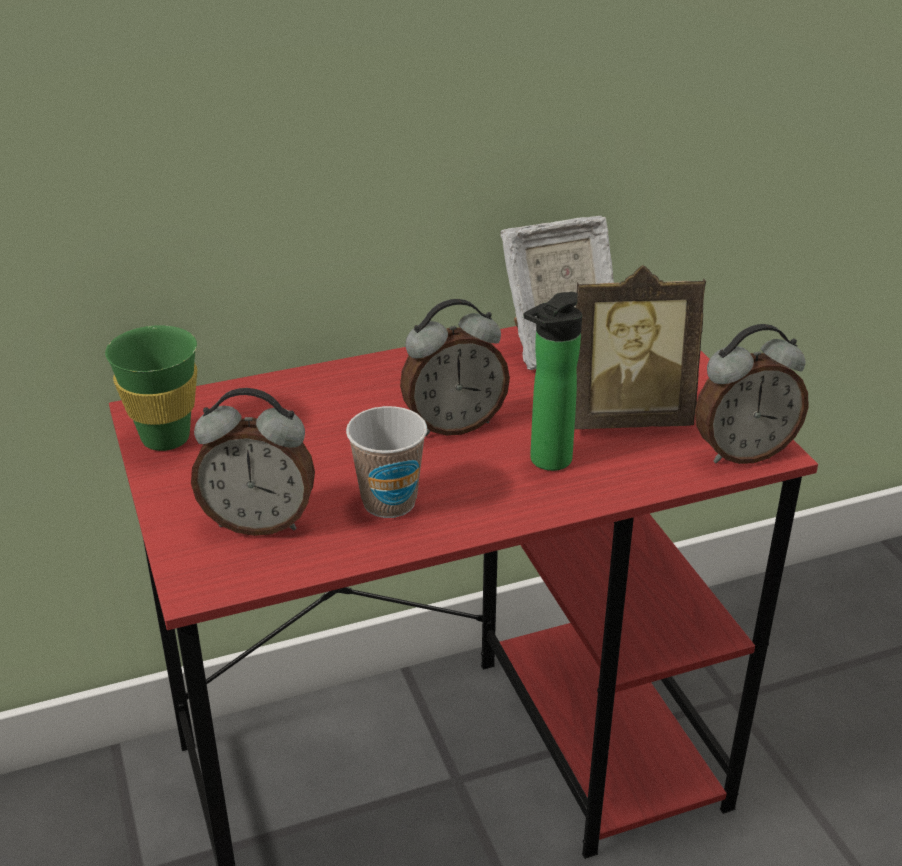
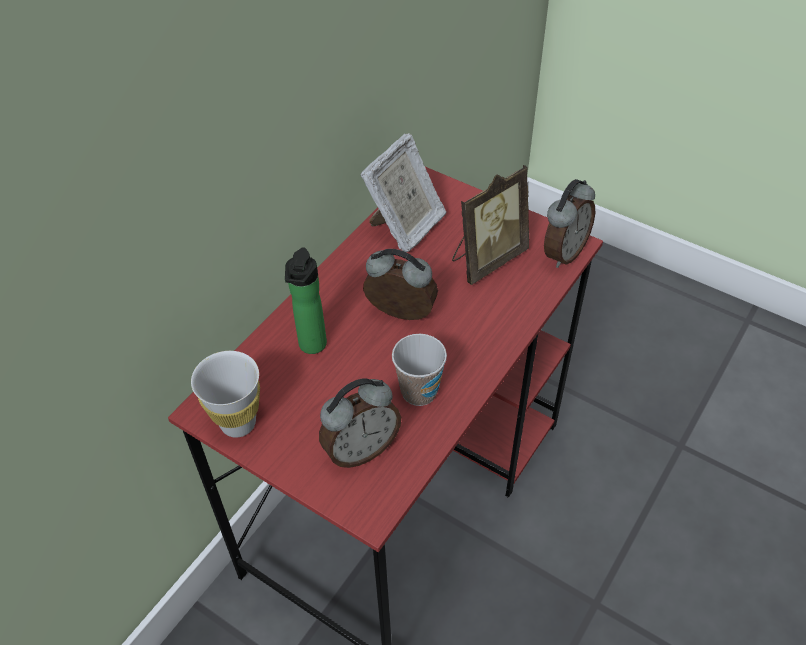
camera: 35 degrees left, 15 degrees up
(165, 438) = (238, 423): green cup -> white cup
(453, 424) = (400, 316): alarm clock -> alarm clock turned 105 degrees counterclockwise
(546, 462) = (474, 314): bottle -> bottle (311, 347)

